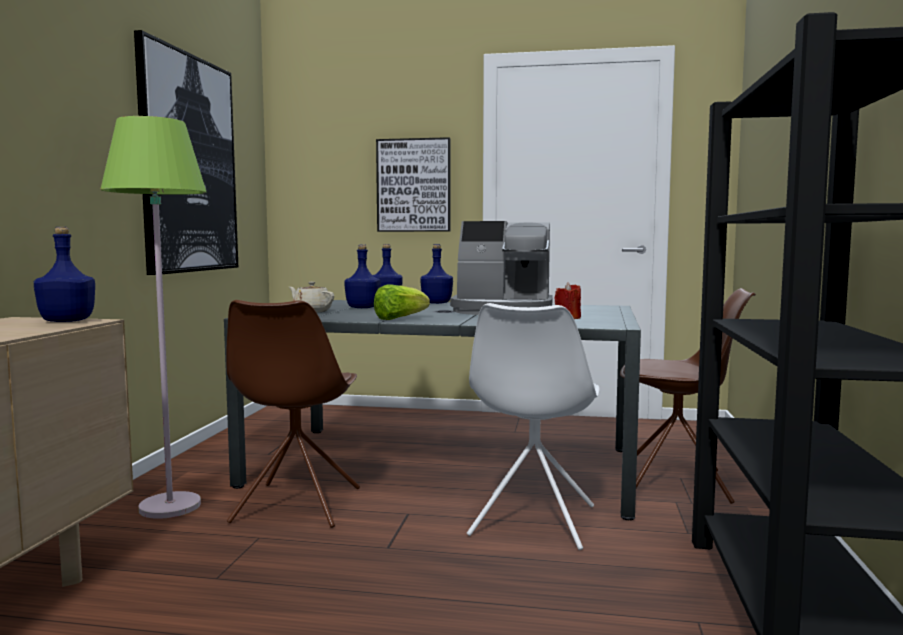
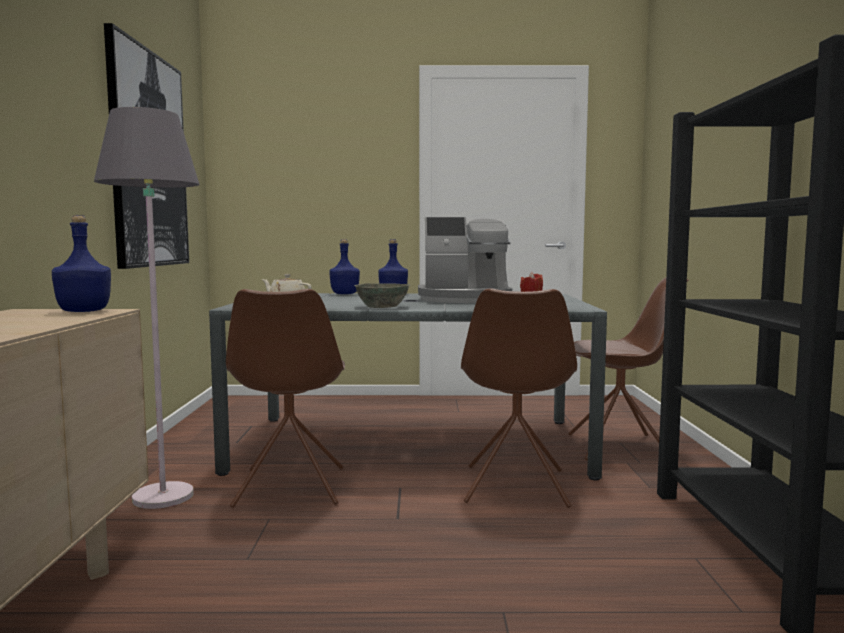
camera: 10 degrees left, 0 degrees up
(170, 506) = (163, 496): green floor lamp -> grey floor lamp
(362, 308) = (330, 299): blue bottle -> none
(399, 319) = (381, 307): lettuce -> grey bowl
(414, 185) = (354, 186): picture -> none
(532, 522) = (515, 487): white chair -> brown chair

